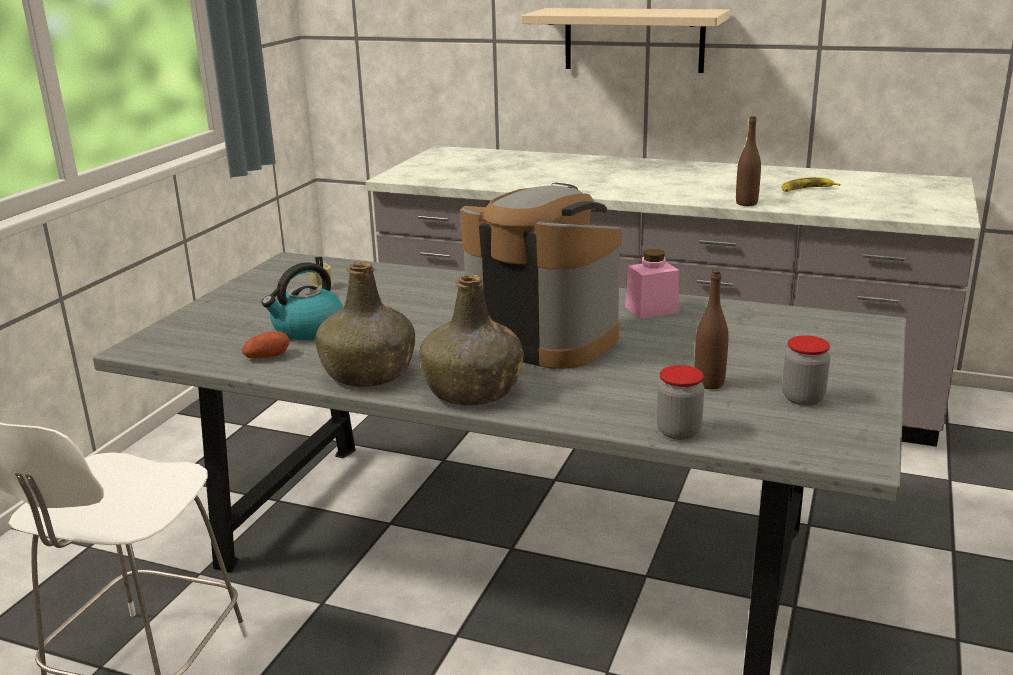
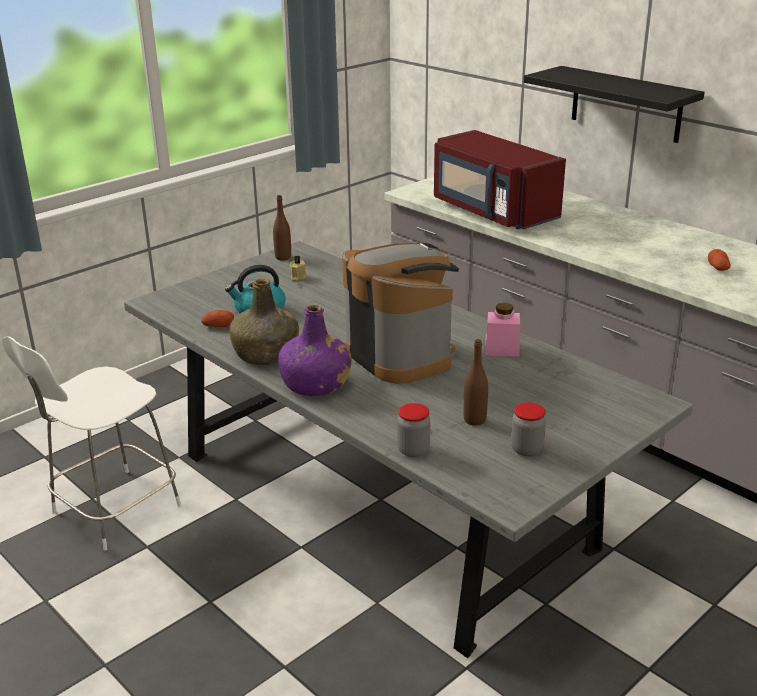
camera: 25 degrees right, 5 degrees up
(473, 391) = (316, 384): green bottle -> purple bottle
(514, 180) = (492, 211): none -> red microwave
(634, 40) = (626, 104): beige shelf -> black shelf
(746, 203) = (648, 272): brown bottle -> brown bottle (283, 257)
(806, 190) = (718, 268): banana -> potato

